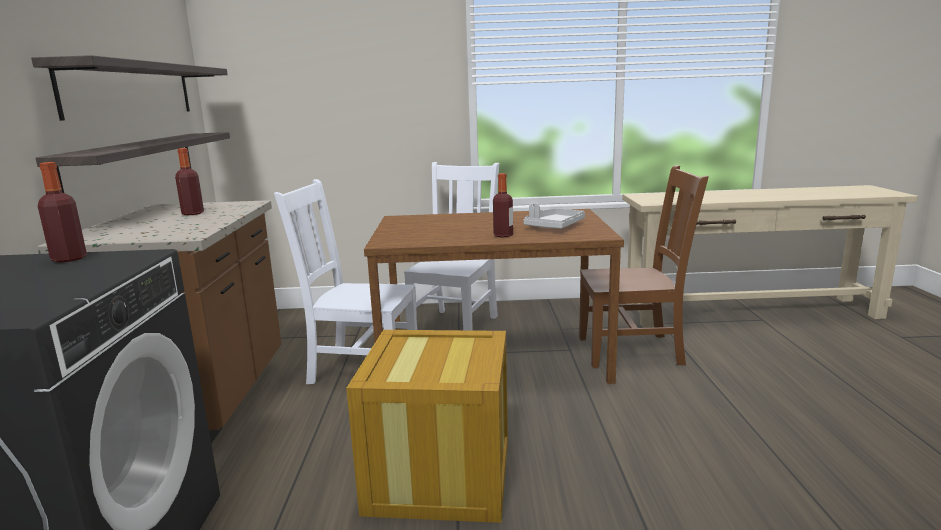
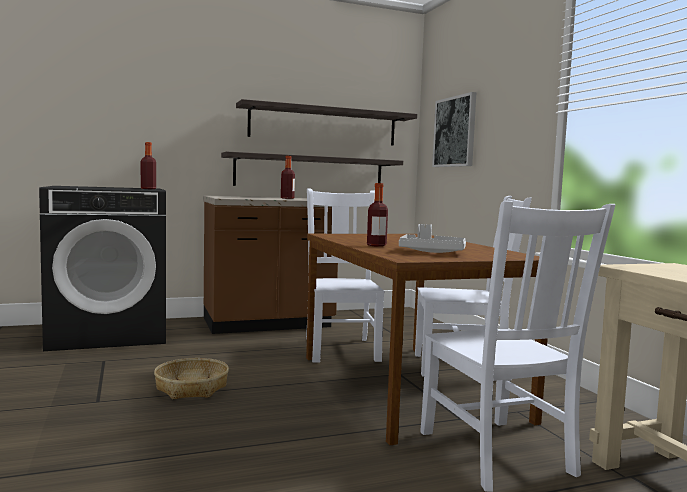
camera: 70 degrees right, 10 degrees down
(295, 94) = (455, 132): none -> picture
(440, 475) = (192, 388): crate -> basket
(633, 350) = (498, 455): brown chair -> white chair

